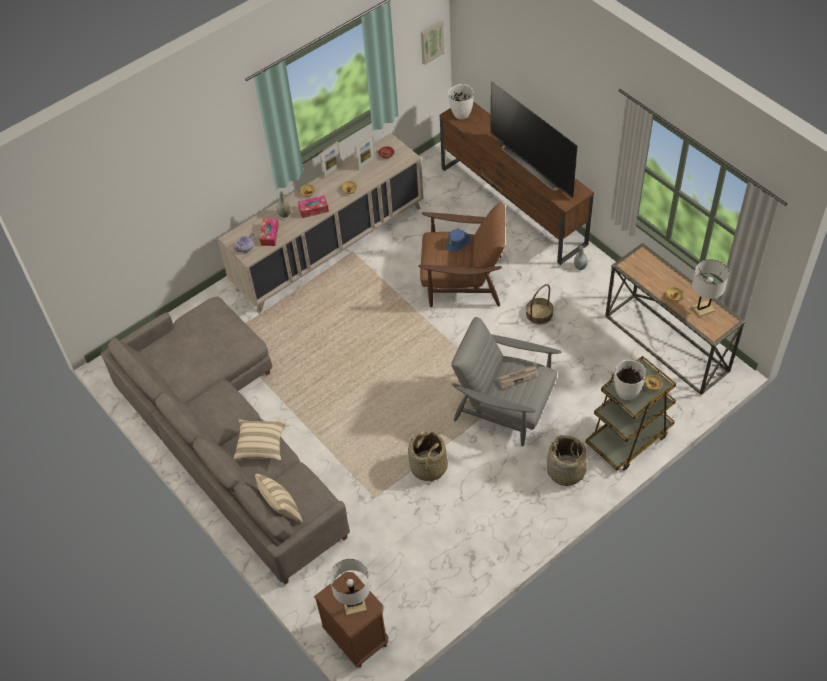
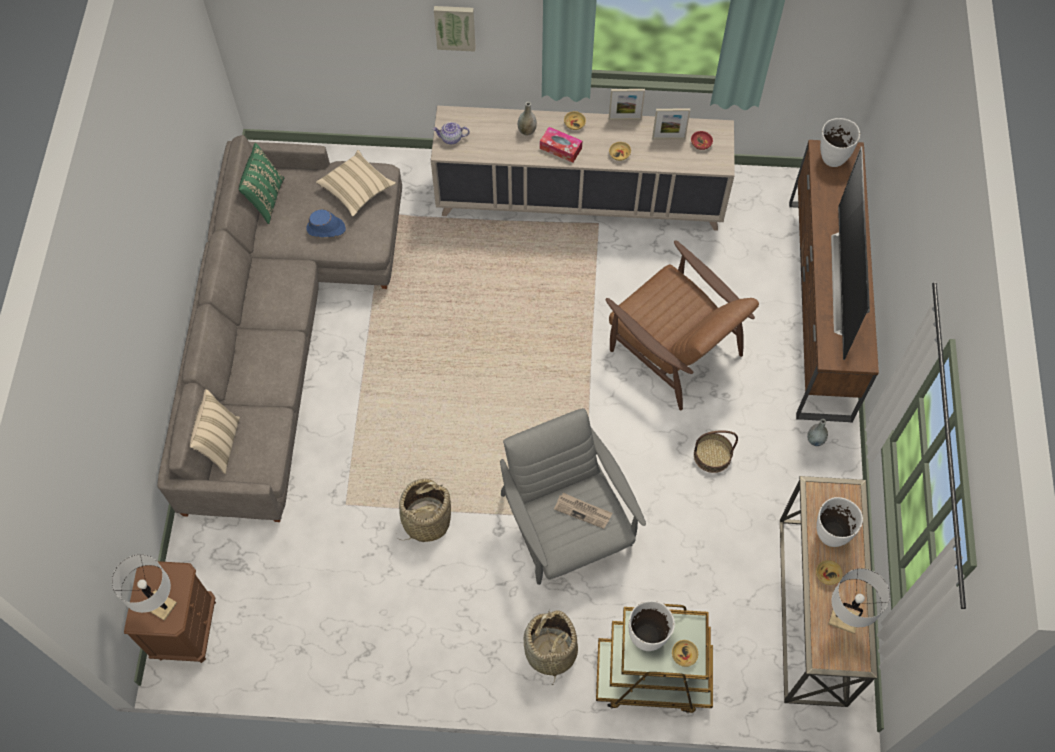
camera: 40 degrees right, 10 degrees up
(156, 369) = (265, 199): none -> green pillow
(261, 445) = (272, 360): beige pillow -> beige pillow (357, 189)
(269, 235) = (489, 142): tissue box -> none
(431, 42) = (854, 45): picture -> picture (455, 26)
(458, 243) = (688, 306): blue hat -> blue hat (326, 229)
(654, 279) = (830, 535): none -> white vase

